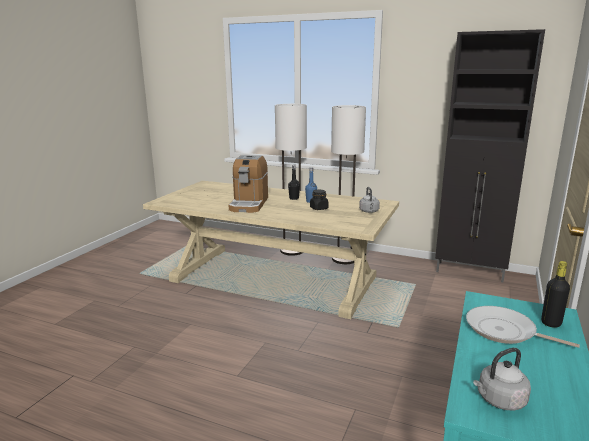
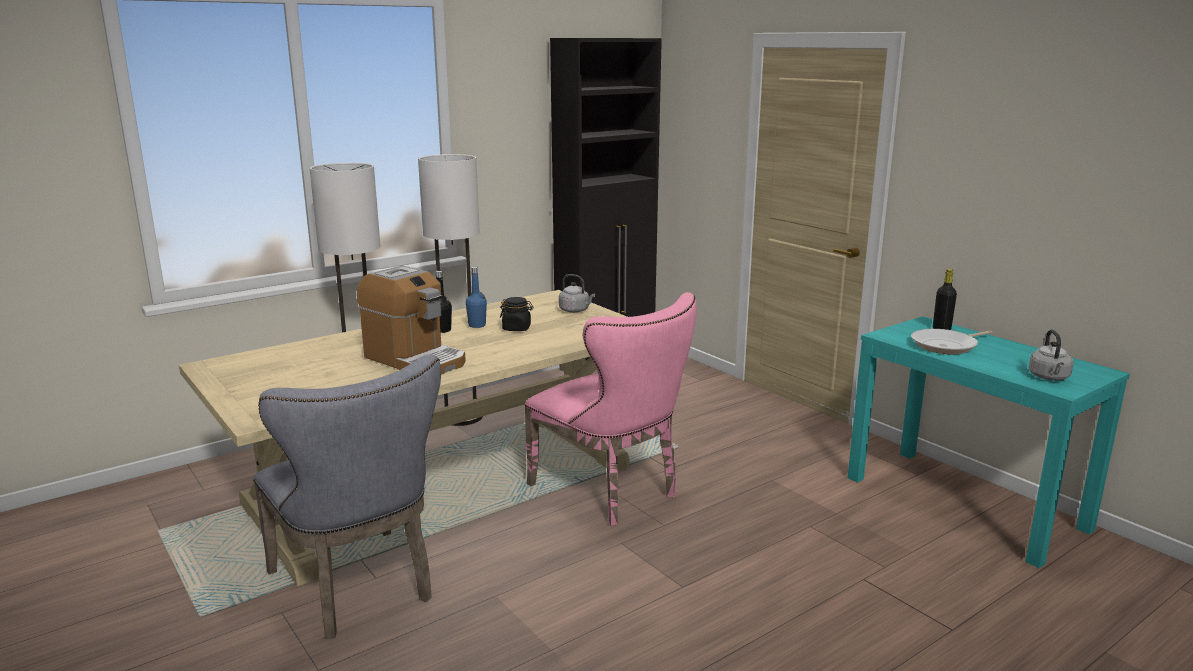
camera: 60 degrees left, 0 degrees up
(175, 293) = (359, 588): none -> grey chair
(316, 322) = (612, 492): none -> pink chair

